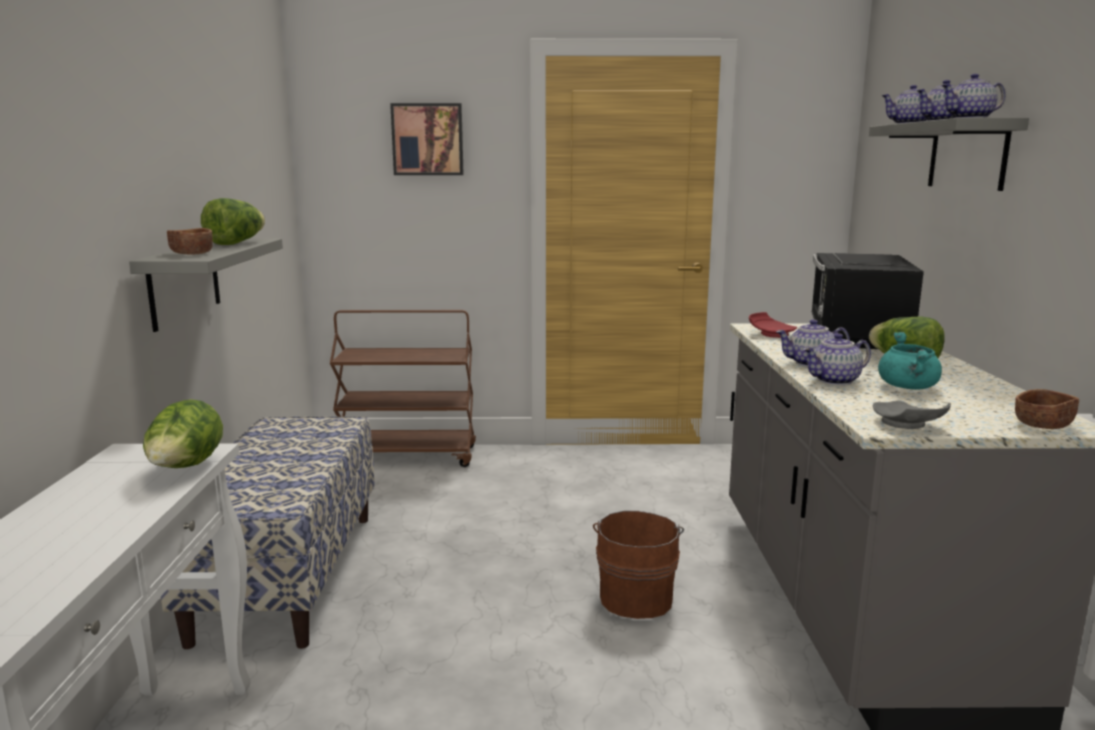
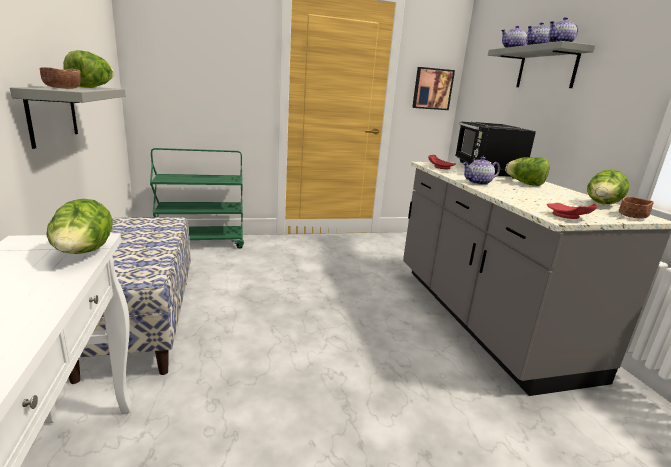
camera: 15 degrees left, 5 degrees up
(408, 456) = (201, 243): brown cart -> green cart
(428, 139) = (213, 36): picture -> picture (432, 89)
(636, 596) = (369, 322): brown bucket -> none
(835, 381) = (502, 192): teapot -> none
(907, 425) = (568, 217): grey plate -> red plate
(908, 387) = (543, 196): turquoise cooking pot -> none
(1010, 403) = (602, 205): none -> lettuce

